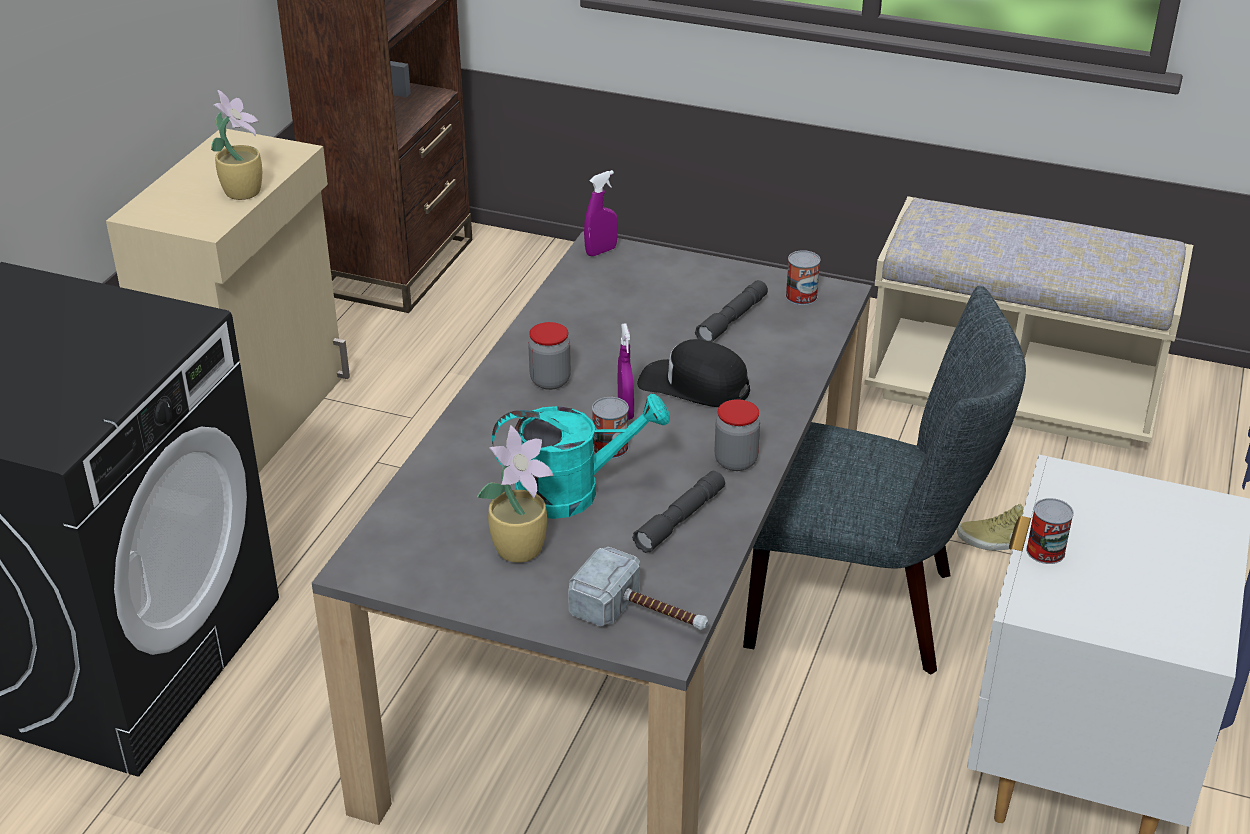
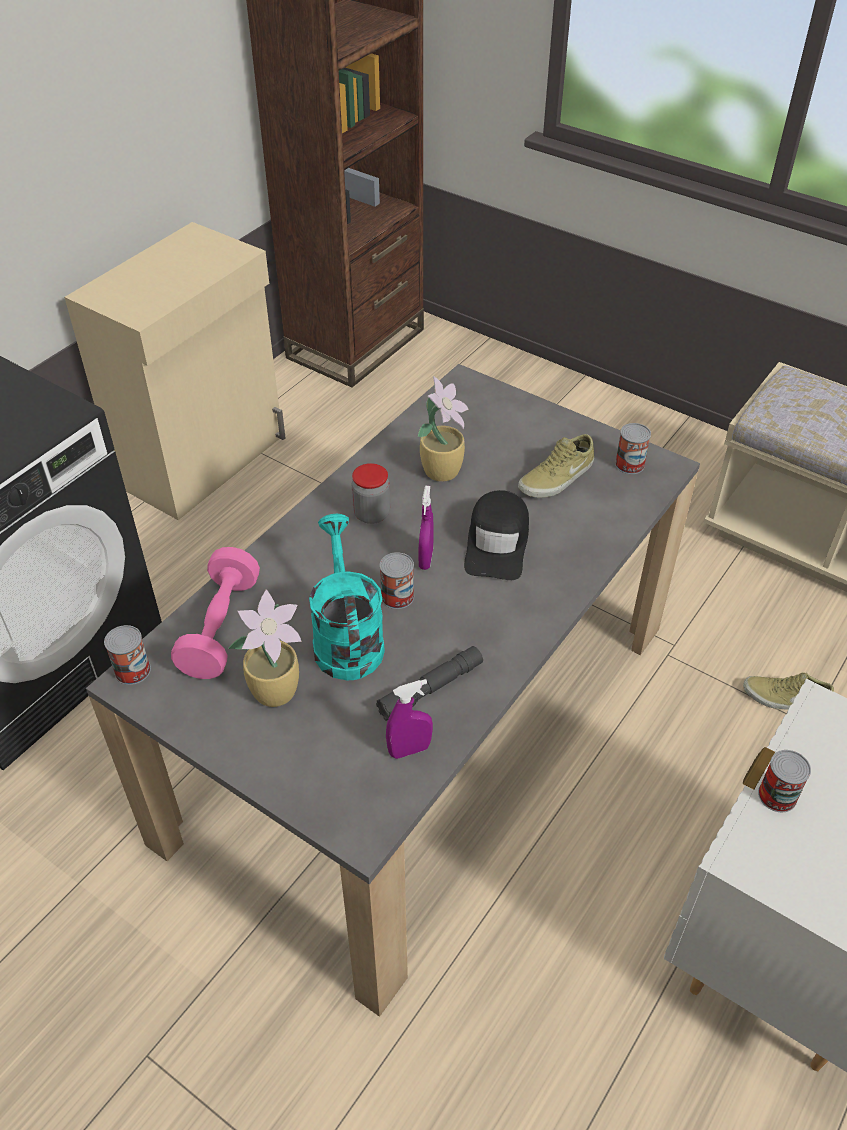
camera: 15 degrees right, 10 degrees up
(244, 191) = (183, 285): potted plant -> potted plant (443, 470)
(356, 558) = (132, 670): none -> can
(434, 506) = (220, 628): none -> pink dumbbell
(573, 492) = (346, 638): turquoise watering can -> turquoise watering can turned 105 degrees counterclockwise
(601, 251) = (467, 387): purple spray bottle -> purple spray bottle (409, 750)
(642, 616) = (355, 792): hammer -> none
(694, 385) = (497, 543): black cap -> black cap turned 120 degrees counterclockwise
(732, 319) = (557, 478): grey flashlight -> beige shoe
(735, 461) = (505, 634): jar -> none
(865, 608) = (639, 742): grey chair -> none

